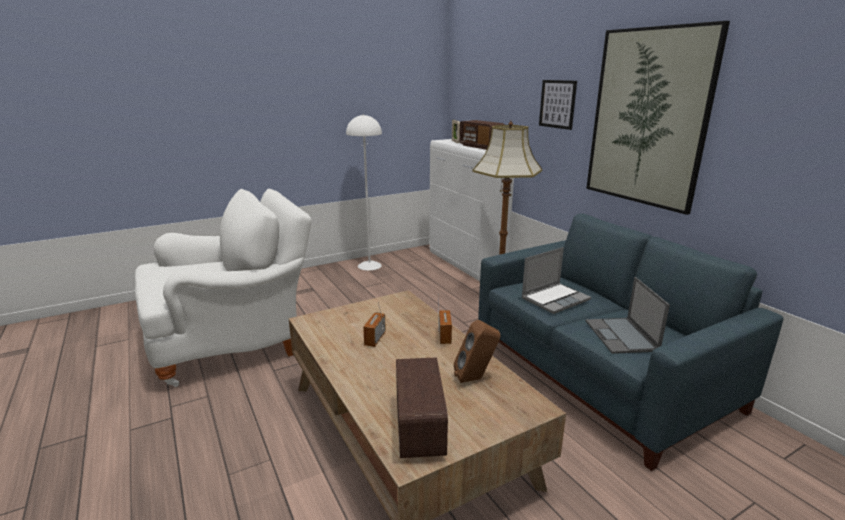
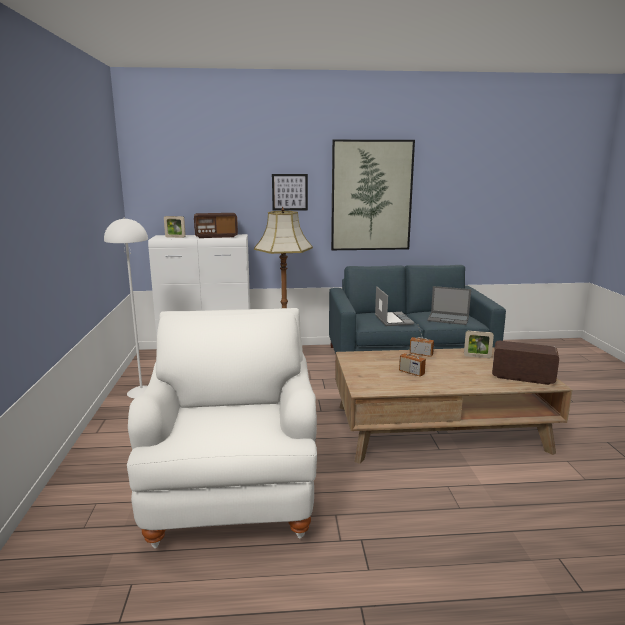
camera: 65 degrees left, 5 degrees down
(476, 379) = (477, 356): brown speaker -> picture frame

